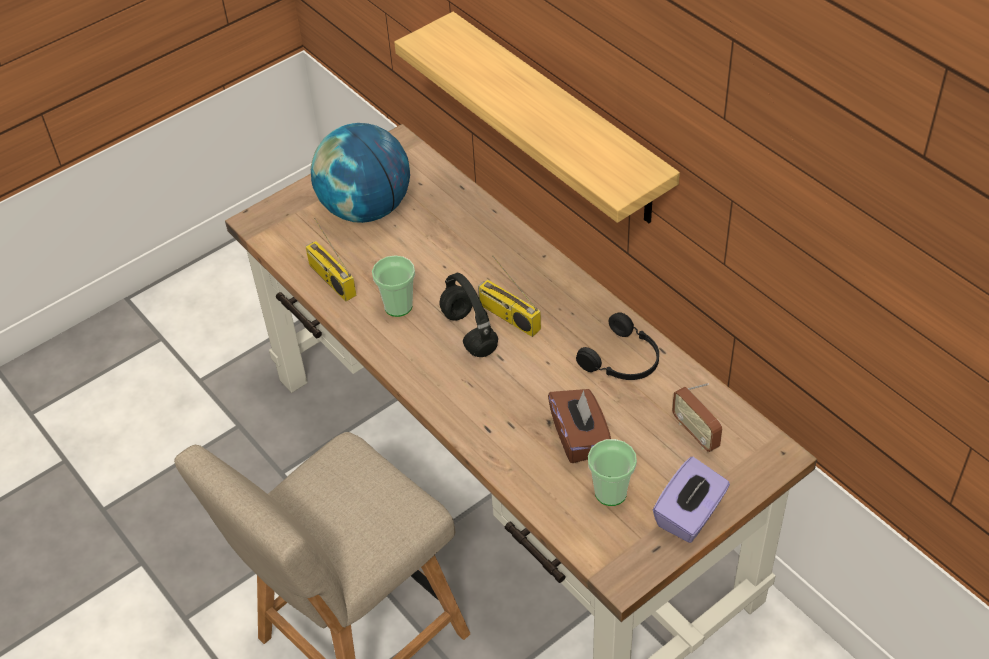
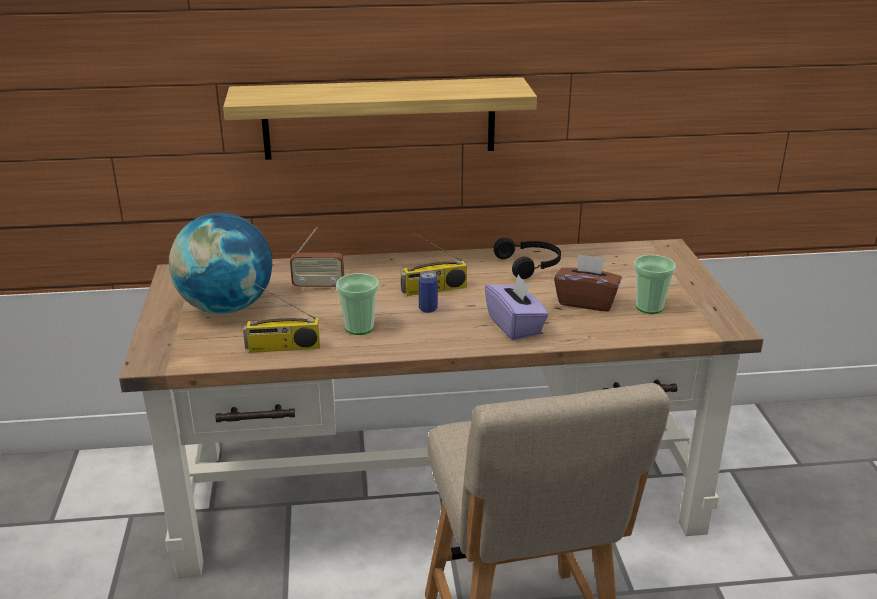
camera: 60 degrees left, 20 degrees down
(468, 332) = (428, 309): black headphones -> can
(690, 515) = (694, 288): purple tissue box -> purple tissue box (515, 326)
(695, 433) = (623, 264): radio -> radio (318, 287)

